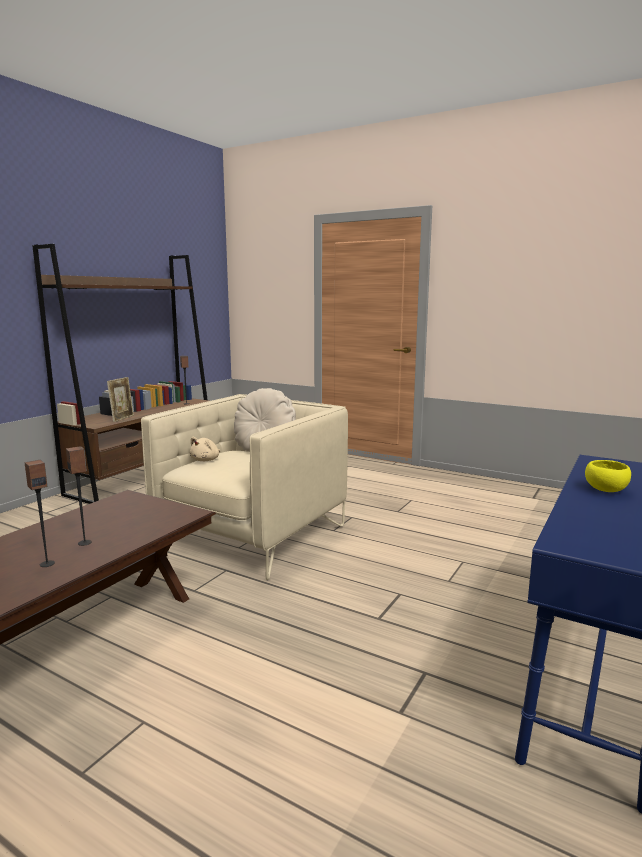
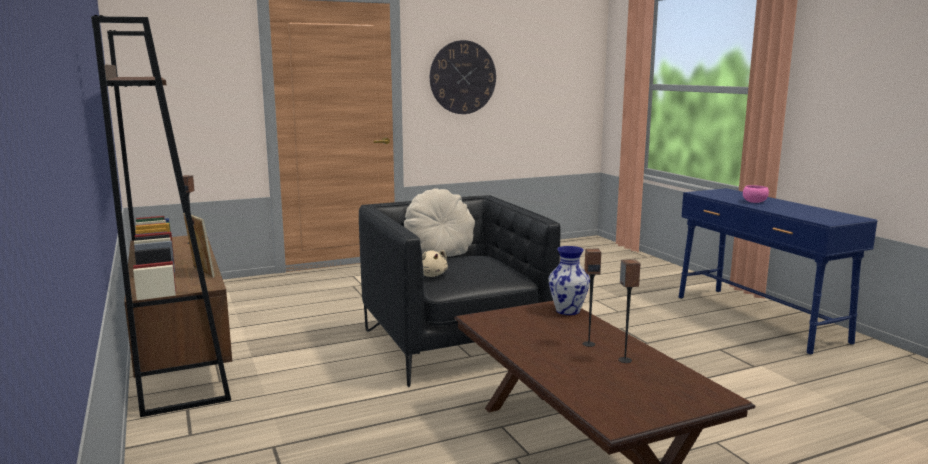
camera: 55 degrees left, 0 degrees up
(175, 519) = (568, 311): none -> vase
(252, 536) = (454, 346): beige armchair -> black armchair
(495, 289) = (463, 77): none -> wall clock
(606, 490) = (755, 202): yellow bowl -> pink bowl

